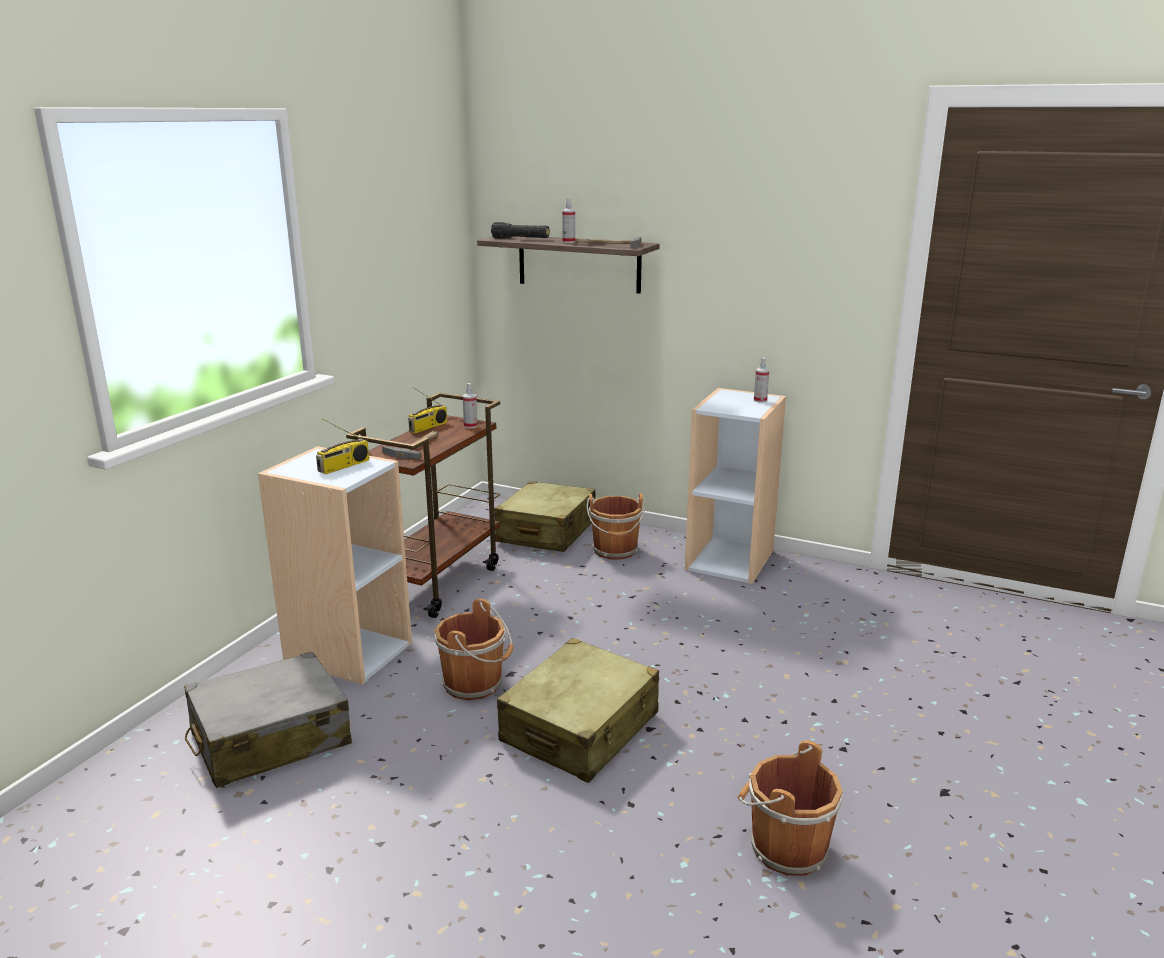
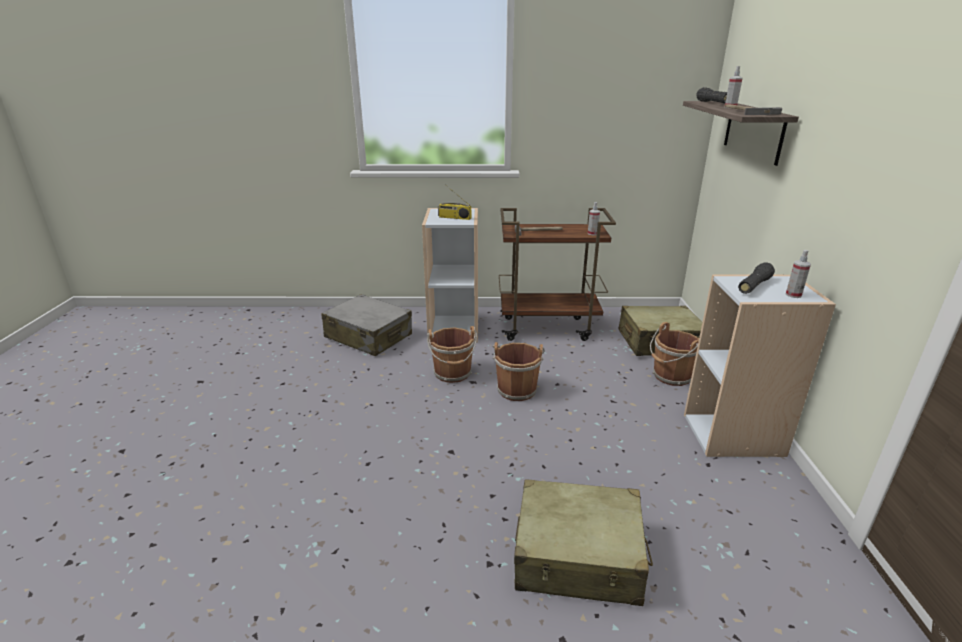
camera: 65 degrees right, 5 degrees up
(428, 427) = (573, 226): radio -> none
(580, 728) = (433, 423): beige suitcase -> beige suitcase (578, 556)
(732, 405) = (754, 286): none -> black flashlight
(784, 848) = (349, 548): brown bucket -> brown bucket (516, 389)

